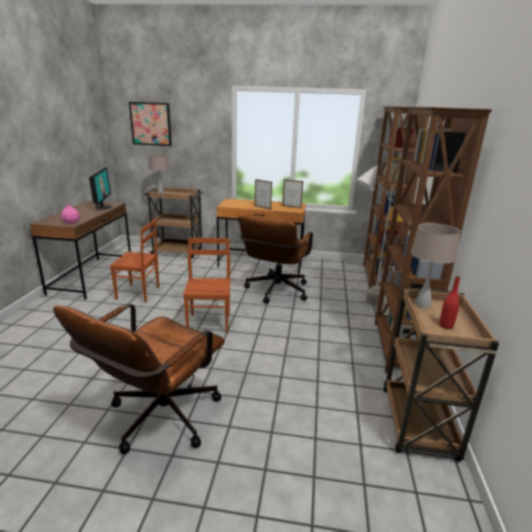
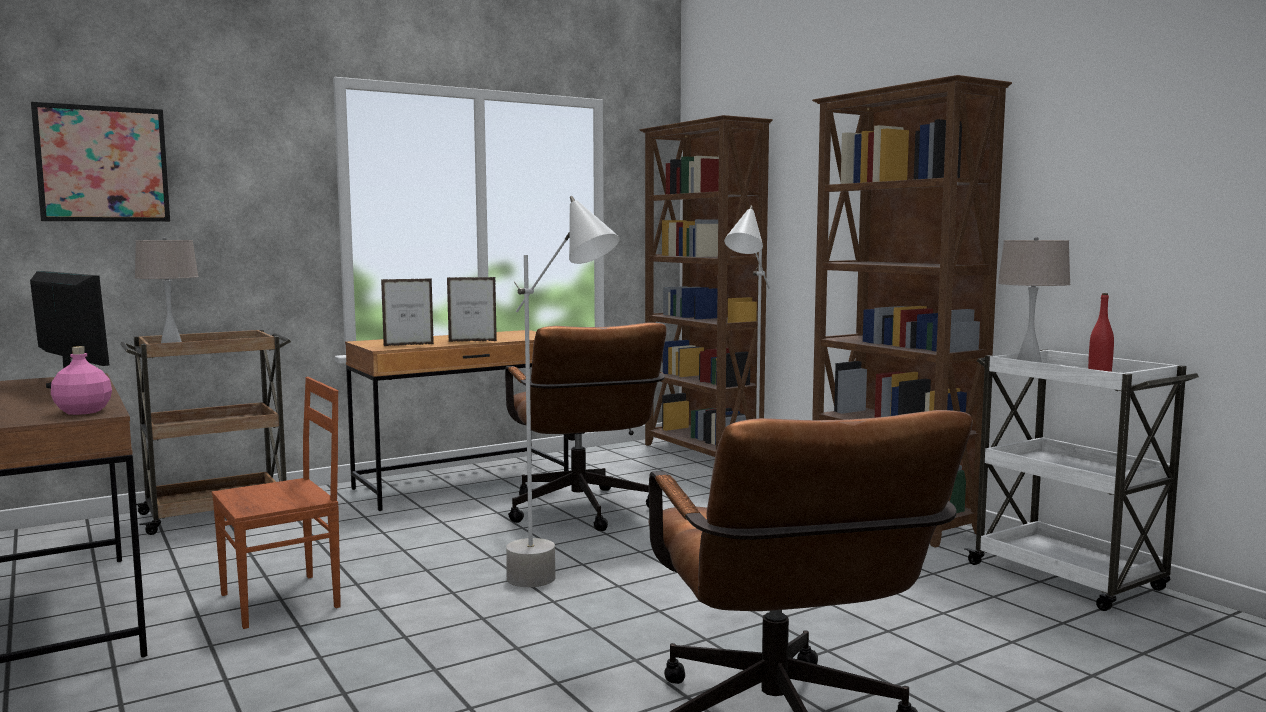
camera: 40 degrees left, 15 degrees down
(209, 323) = (561, 588): brown chair -> grey floor lamp
(291, 207) = (521, 335): picture frame -> picture frame (409, 345)
(418, 424) = (1068, 578): brown cart -> white cart

